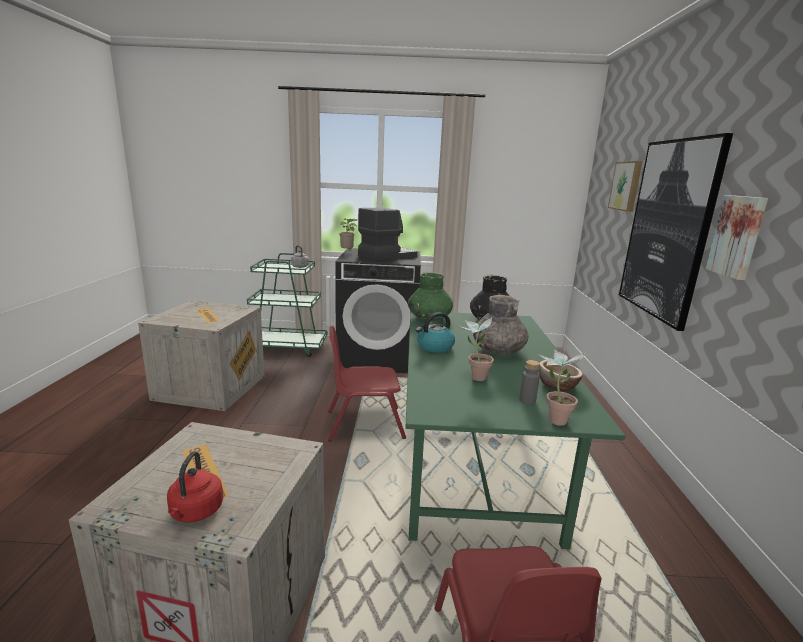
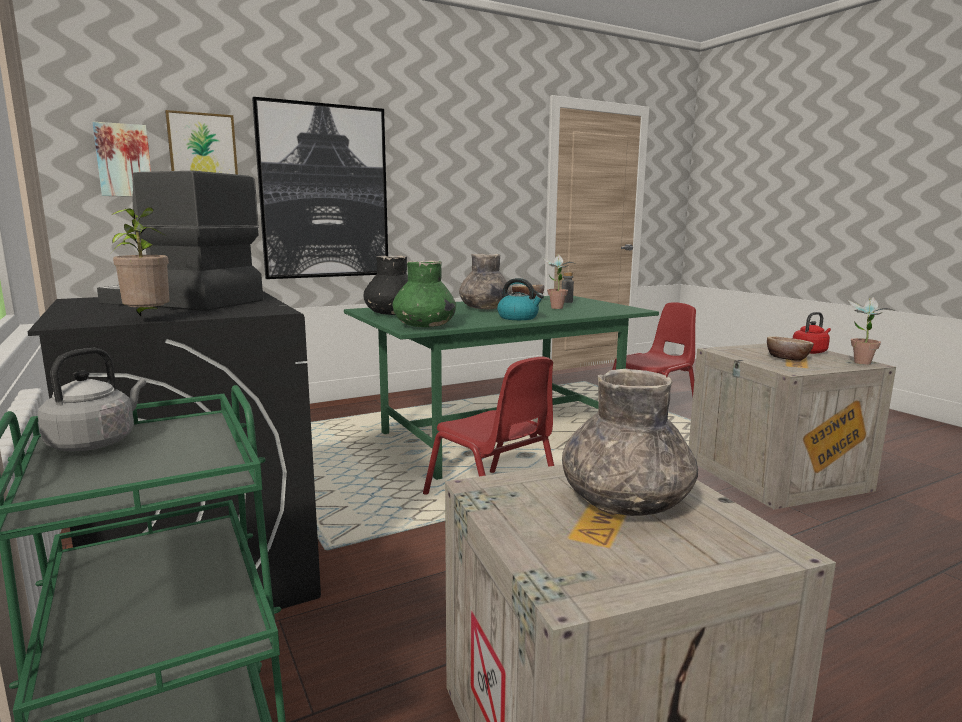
camera: 120 degrees left, 5 degrees down
(204, 316) = (625, 503): none -> grey vase
(213, 465) = (787, 358): none -> bowl
(554, 418) = (577, 299): potted plant -> potted plant (861, 363)
(738, 236) = (416, 188): picture -> picture (124, 160)

